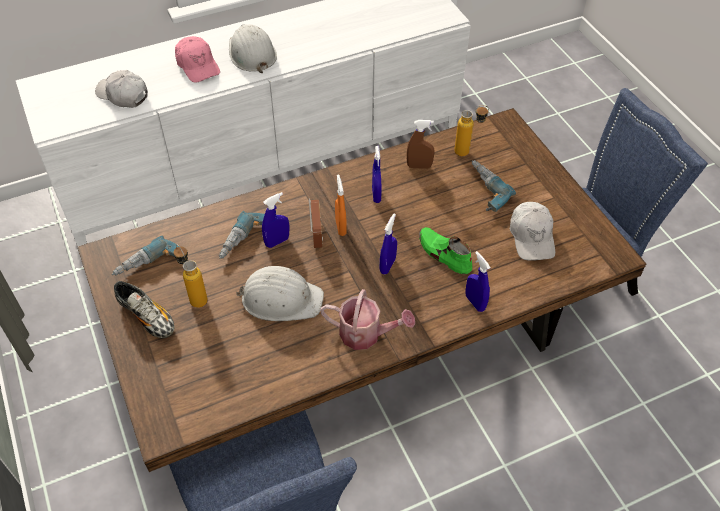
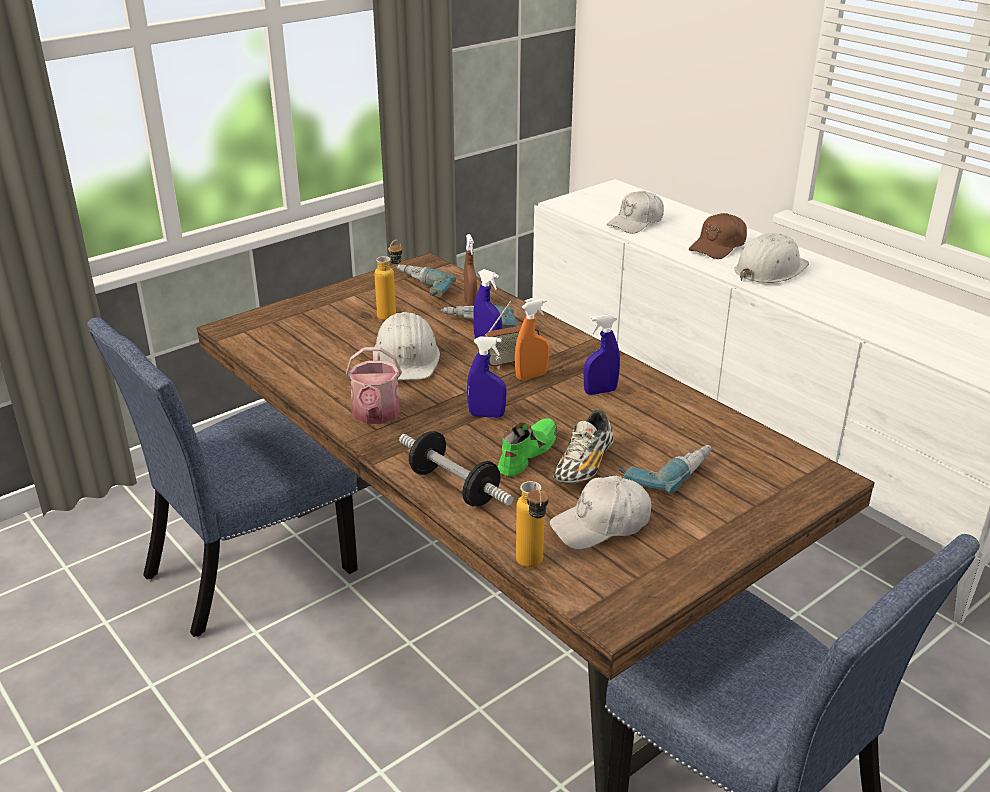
camera: 75 degrees right, 20 degrees down
(123, 95) = (636, 222): white cap -> white cap turned 150 degrees counterclockwise
(147, 317) = (358, 297): shoe -> shoe (583, 466)
(198, 65) = (718, 247): pink cap -> brown cap
(419, 166) = (676, 415): brown spray bottle -> brown spray bottle (470, 304)
(468, 152) = (736, 450): bottle -> bottle (532, 567)
(475, 302) = (454, 487): blue spray bottle -> dumbbell

